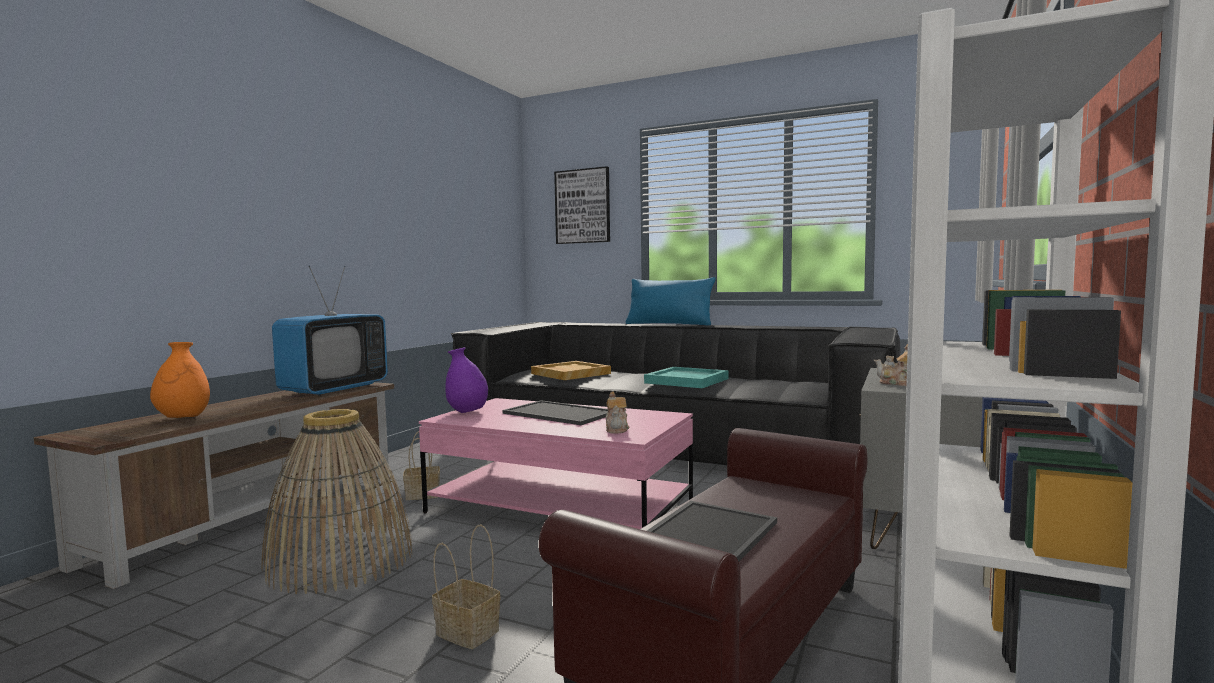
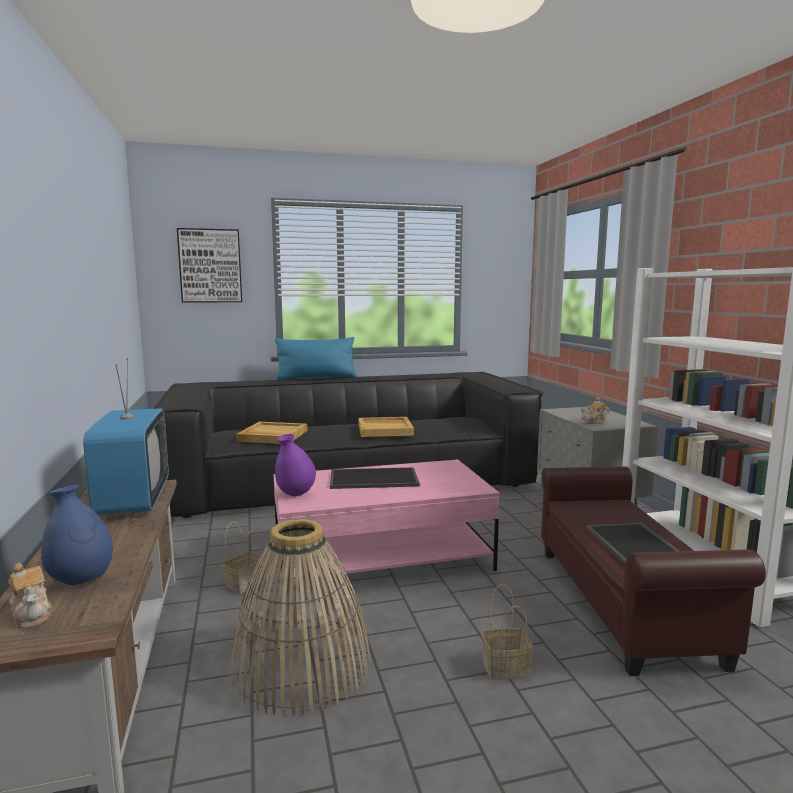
camera: 40 degrees left, 5 degrees up
(183, 418) = (81, 580): orange vase -> blue vase
(617, 429) = (451, 484): teapot -> teapot (32, 614)
(687, 381) = (385, 429): turquoise tray -> beige tray

